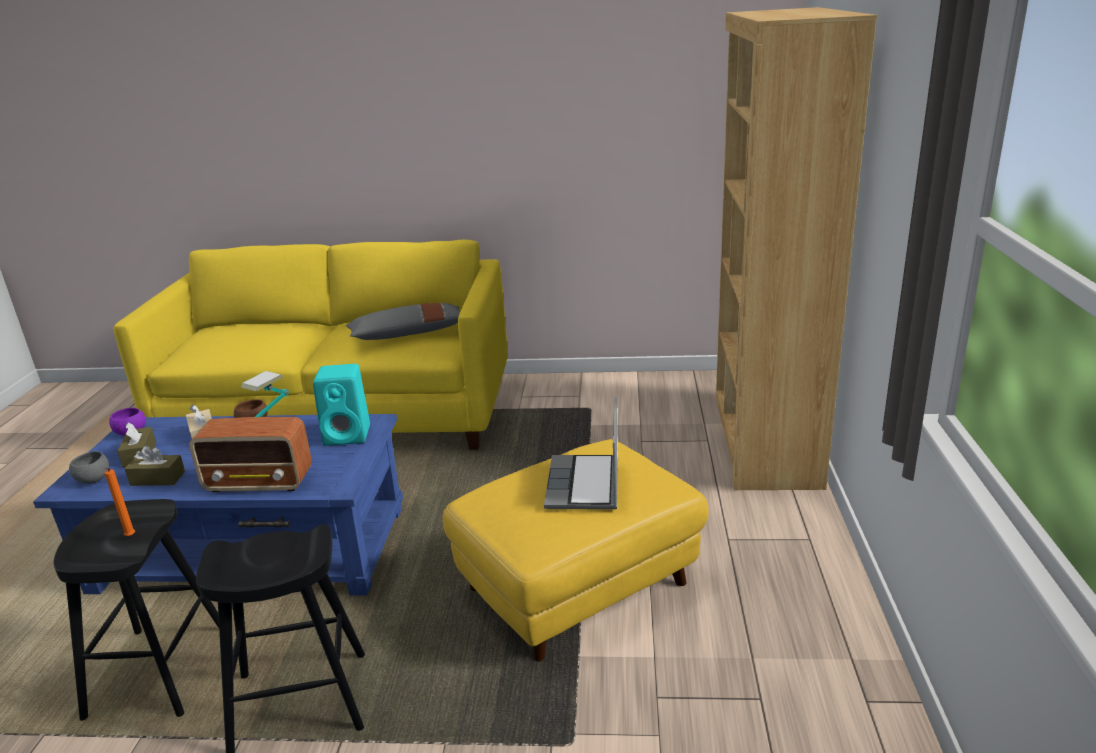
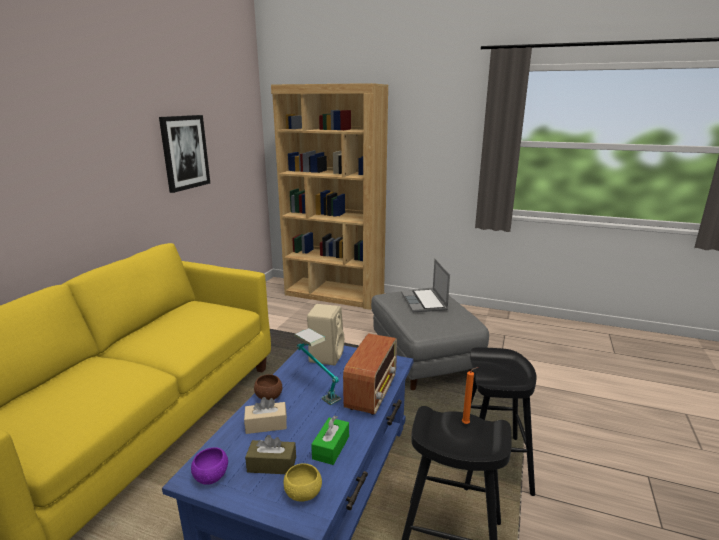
camera: 75 degrees left, 5 degrees down
(94, 479) = (303, 494): grey bowl -> yellow bowl
(158, 478) = (331, 447): brown tissue box -> green tissue box
(349, 435) = (326, 356): turquoise speaker -> beige speaker
(408, 334) = (195, 317): grey pillow -> none
(572, 122) = (185, 152): none -> picture
(578, 587) = (424, 359): yellow ottoman -> grey ottoman
(585, 485) = (424, 302): laptop -> laptop turned 60 degrees clockwise

